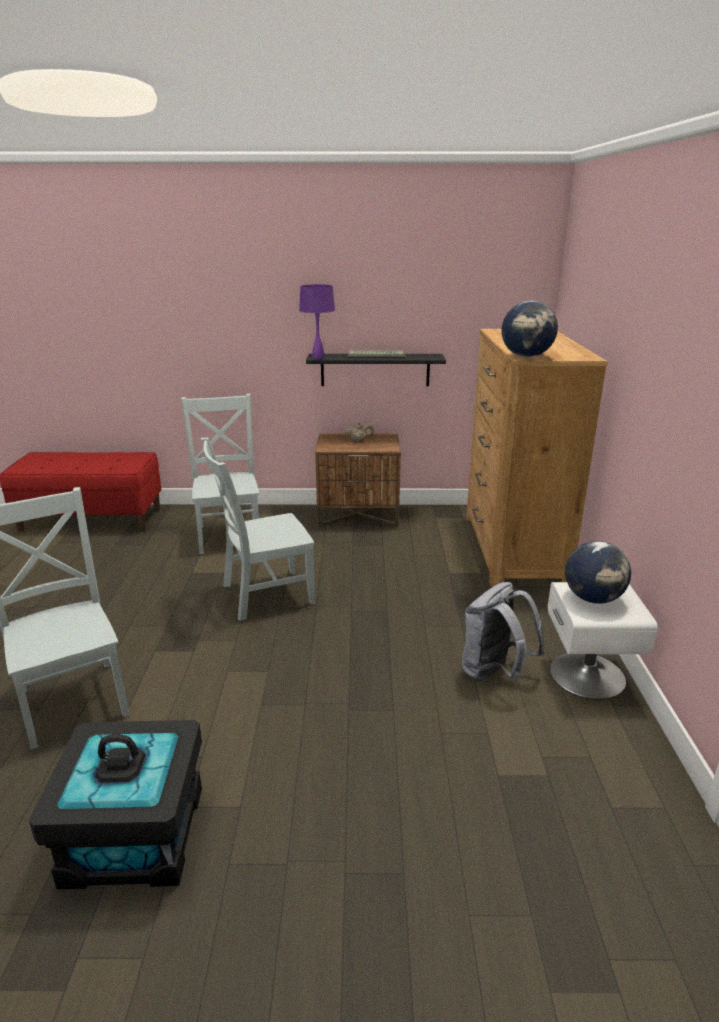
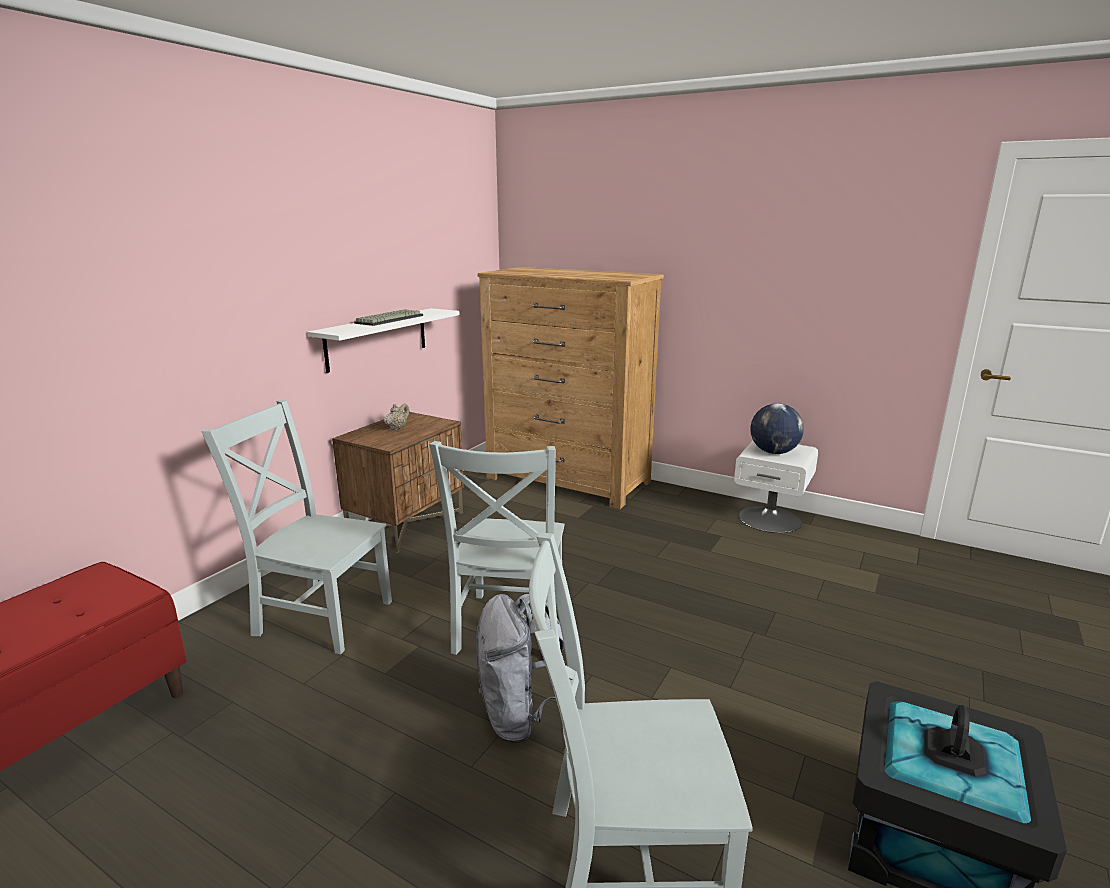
camera: 60 degrees left, 5 degrees down
(318, 357) = (340, 331): purple table lamp -> none
(375, 369) = (377, 339): black shelf -> white shelf
(494, 673) = (748, 550): grey backpack -> grey backpack (523, 717)
(526, 356) = (621, 278): globe -> none

